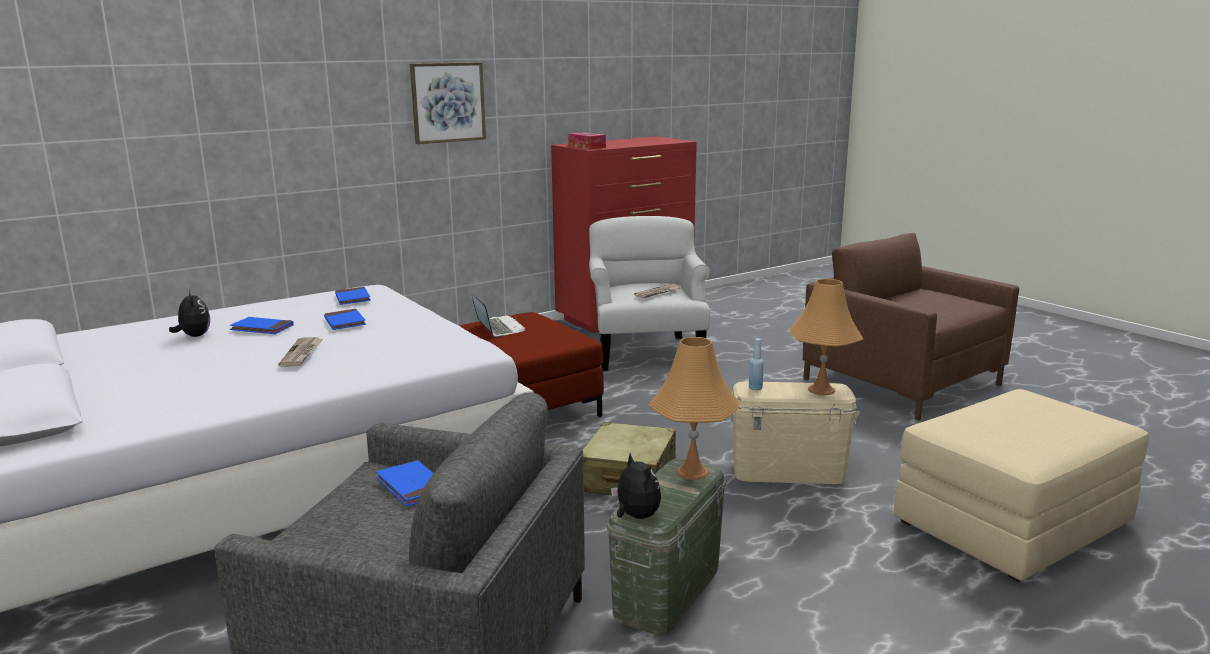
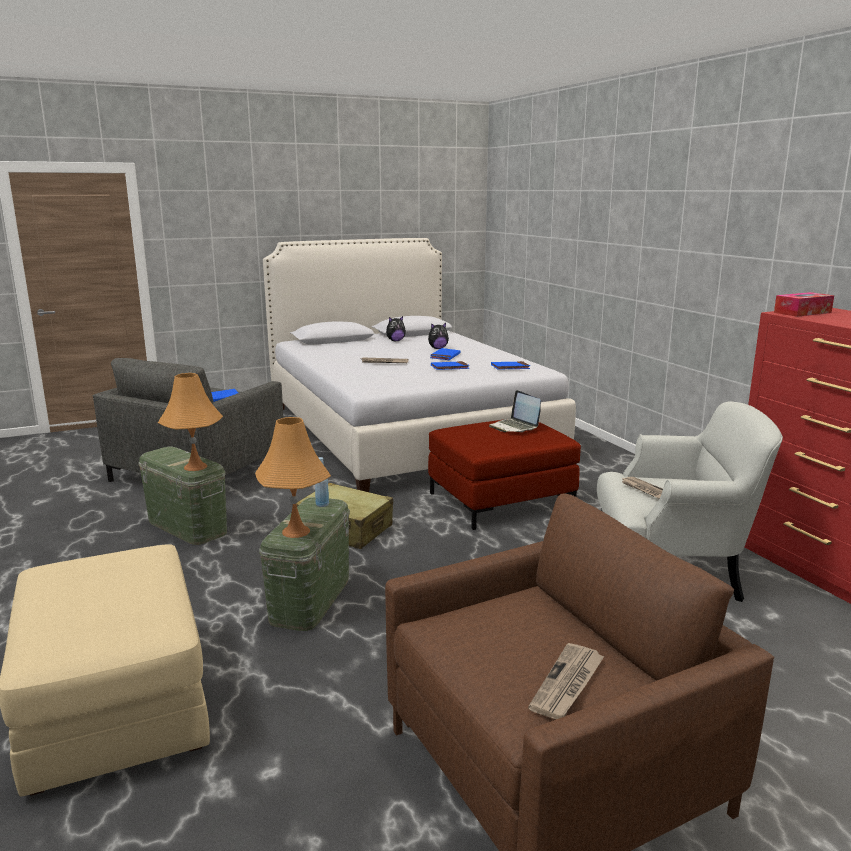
camera: 100 degrees right, 0 degrees up
(448, 102) = (724, 236): picture -> none
(498, 328) = (514, 427): laptop -> laptop turned 75 degrees clockwise
(635, 516) = (161, 450): plush toy -> plush toy (395, 341)
(788, 471) = (310, 599): beige storage box -> green storage box
(949, 297) = (567, 684): none -> newspaper

